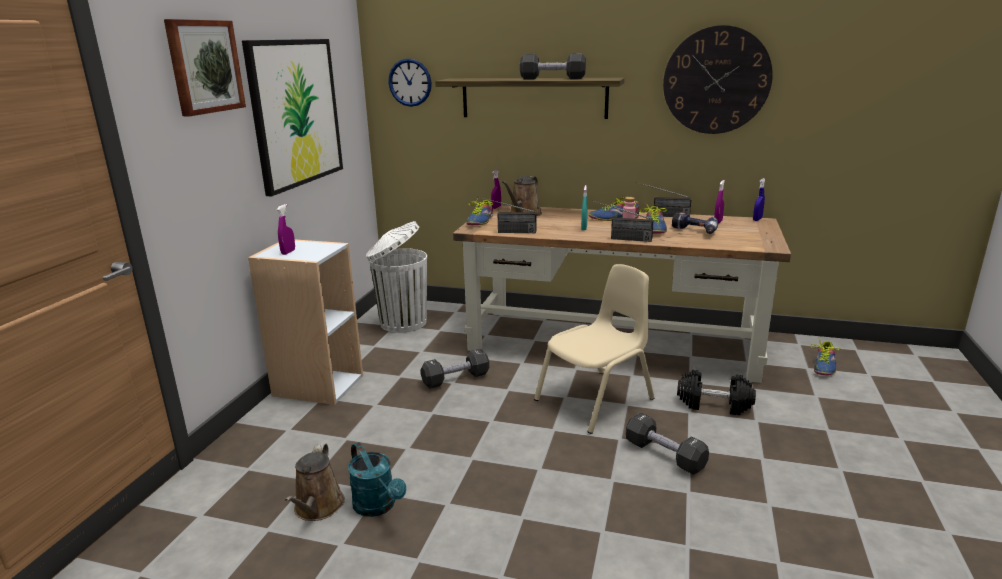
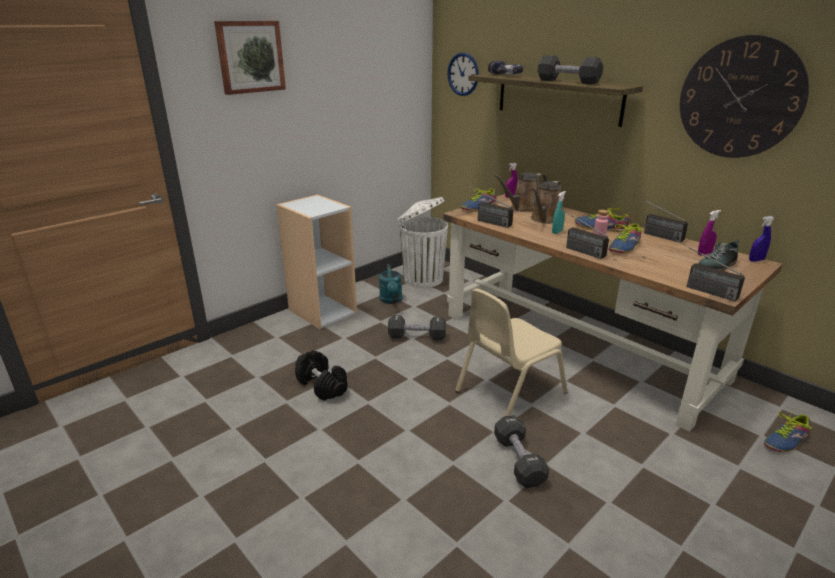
camera: 30 degrees right, 5 degrees up
(288, 252) = (303, 205): purple spray bottle -> none
(296, 113) = (344, 95): picture -> none
(317, 508) = (243, 398): brown watering can -> brown watering can (545, 219)
(378, 507) = (277, 412): turquoise watering can -> turquoise watering can (391, 300)
(596, 400) = (509, 391): beige chair -> beige chair turned 150 degrees clockwise
(693, 231) = (661, 258): power drill -> power drill (500, 75)
(714, 404) = (615, 434): black dumbbell -> black dumbbell (322, 385)
(739, 229) = (717, 266): none -> shoe
(751, 247) = (698, 288): none -> radio

